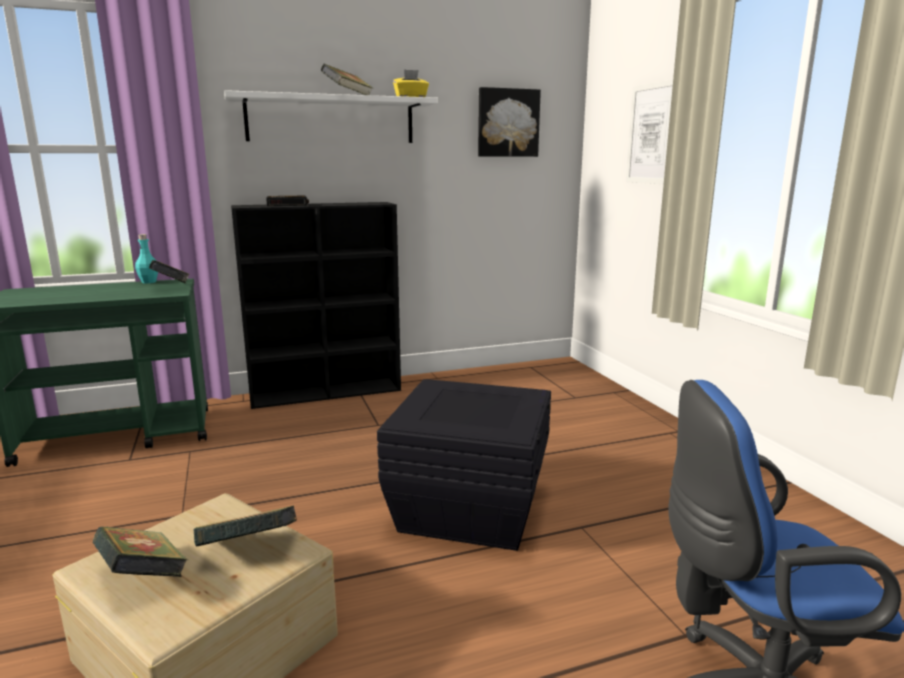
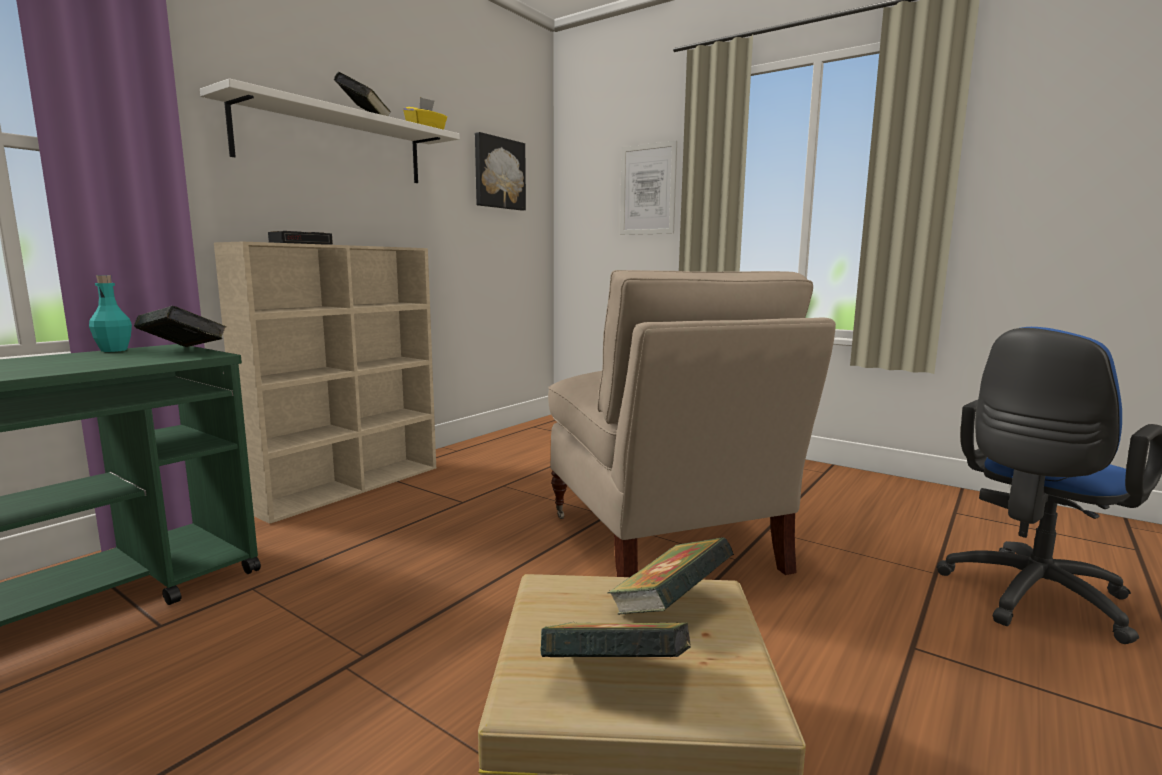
camera: 35 degrees left, 5 degrees down
(327, 392) = (350, 486): black bookcase -> beige bookcase
(468, 507) = (664, 543): black storage box -> beige chair

